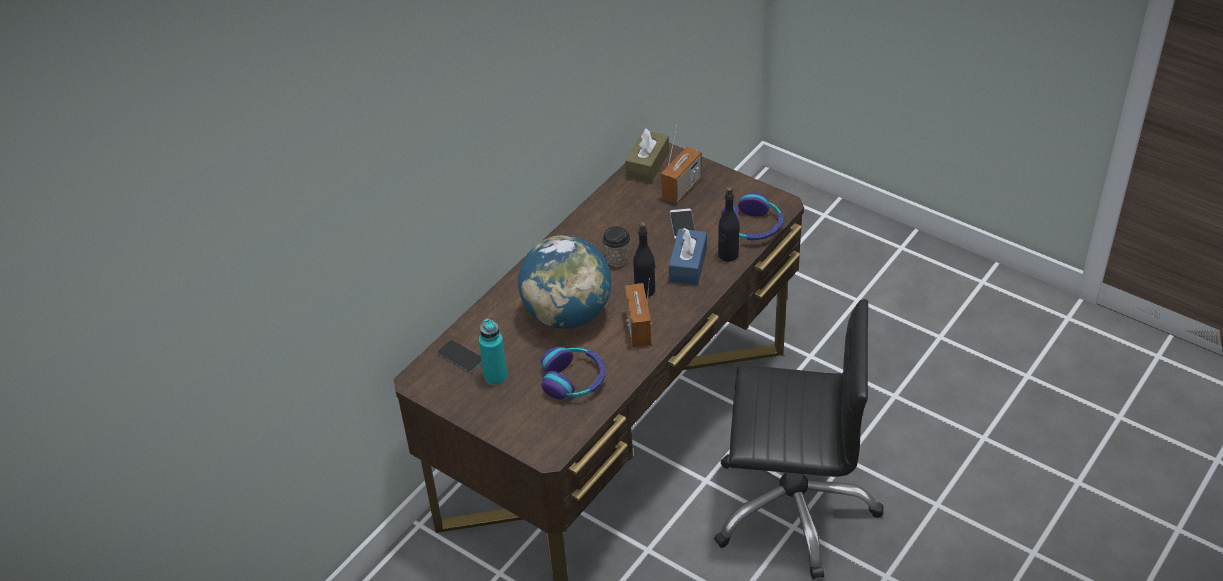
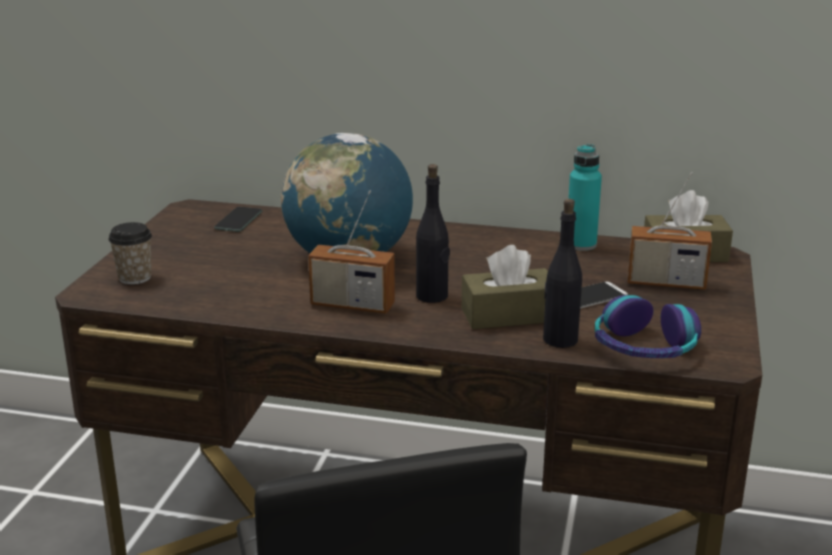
camera: 65 degrees right, 20 degrees down
(496, 377) = (214, 242): turquoise bottle -> turquoise bottle (581, 245)
(573, 380) = (230, 284): headphones -> none
(617, 259) = (476, 269): cup -> cup (135, 278)
(638, 328) = (352, 305): radio -> radio turned 135 degrees counterclockwise
(688, 265) = (509, 315): blue tissue box -> brown tissue box

